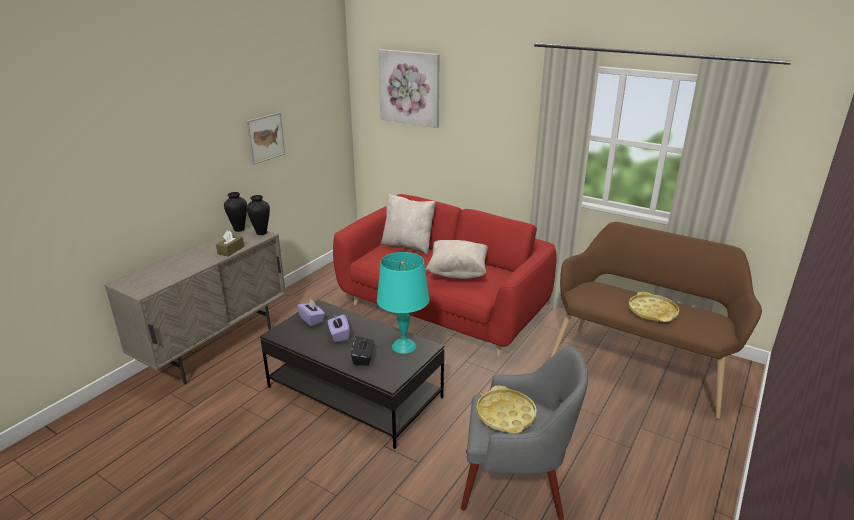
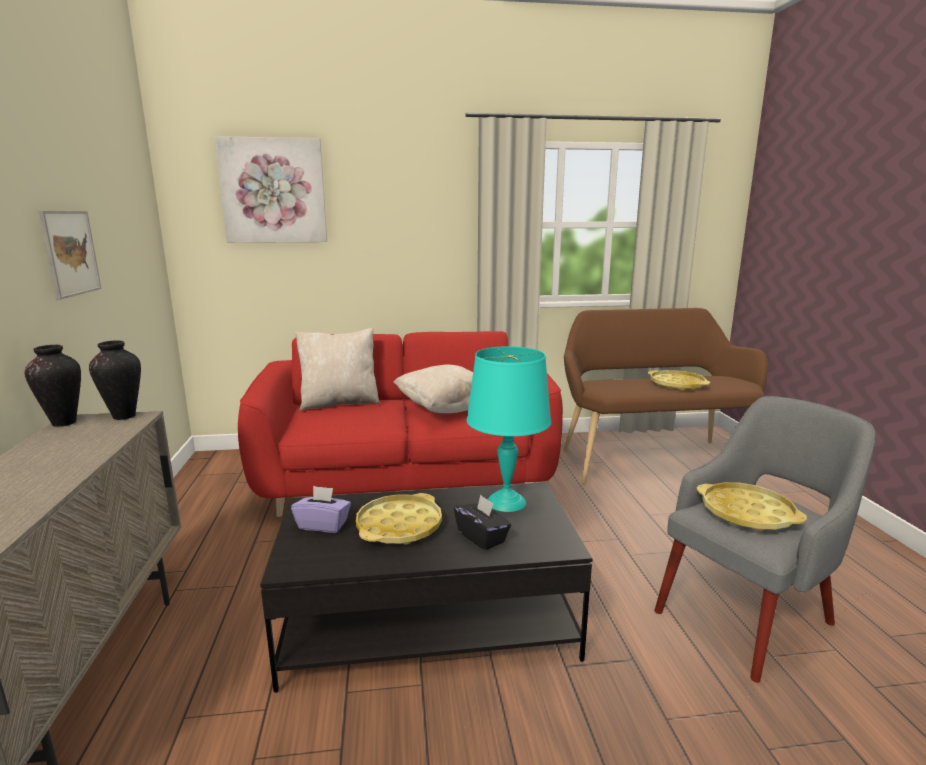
camera: 40 degrees left, 10 degrees down
(231, 250) = (94, 450): brown tissue box -> none
(339, 335) = (399, 526): purple tissue box -> yellow tray

